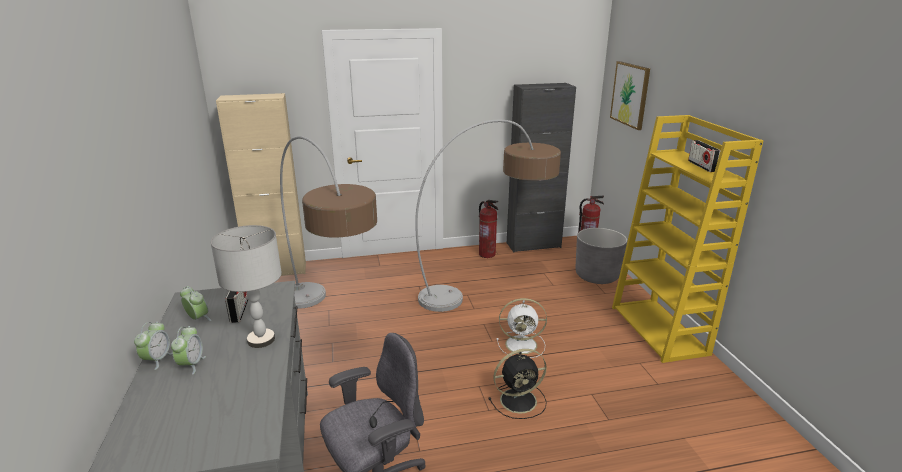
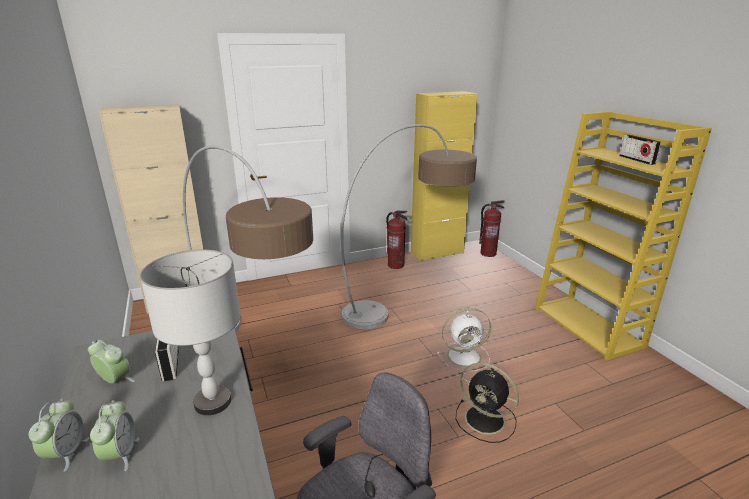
camera: 10 degrees left, 0 degrees up
(520, 400) = (486, 420): black fan -> black fan turned 60 degrees clockwise
(533, 245) = (437, 253): black cabinet -> yellow cabinet
(597, 276) = (508, 278): grey planter -> none
(630, 94) = (532, 99): picture -> none

